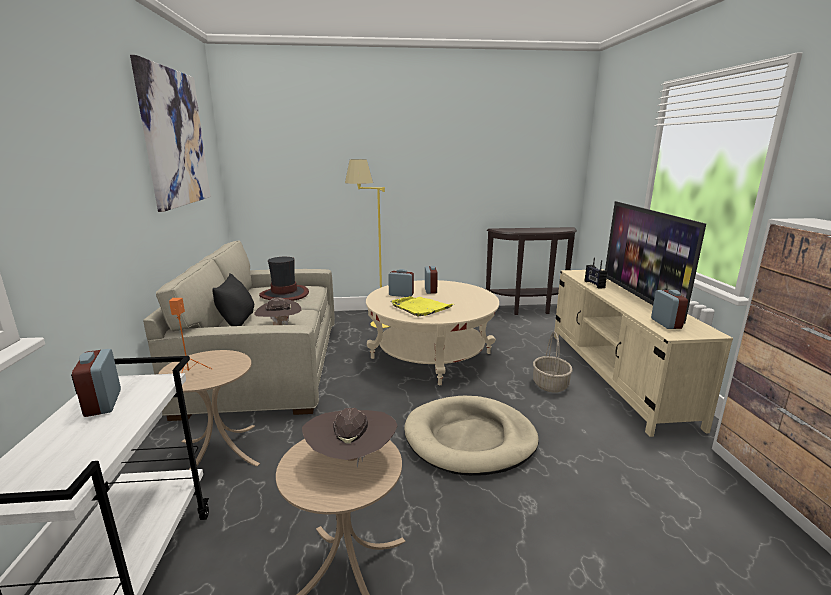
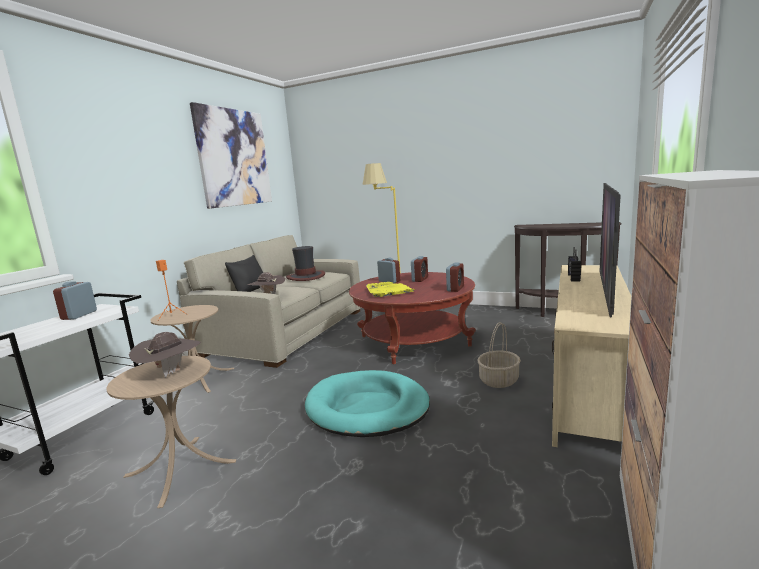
camera: 30 degrees right, 5 degrees down
(431, 355) = (414, 341): beige coffee table -> red coffee table
(470, 439) = (367, 408): beige dog bed -> turquoise dog bed
(666, 323) = (585, 315): alarm clock -> alarm clock (455, 289)

